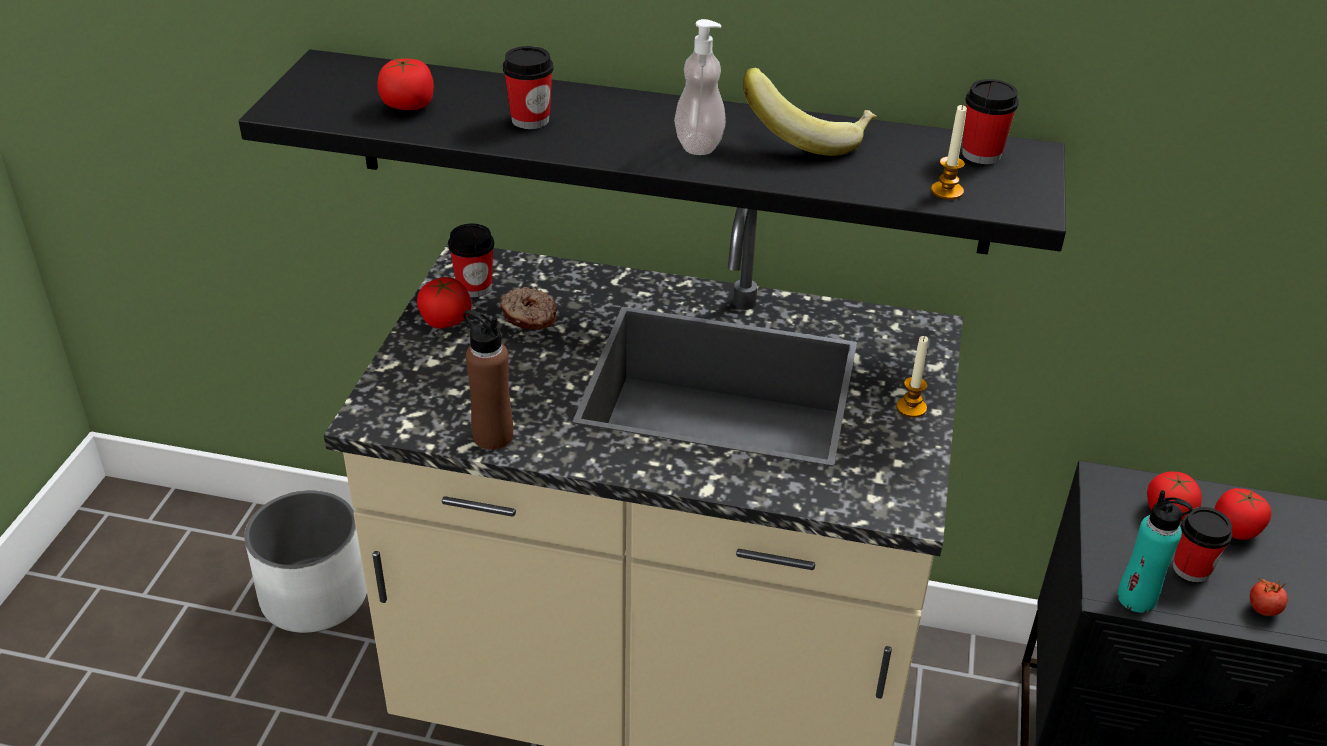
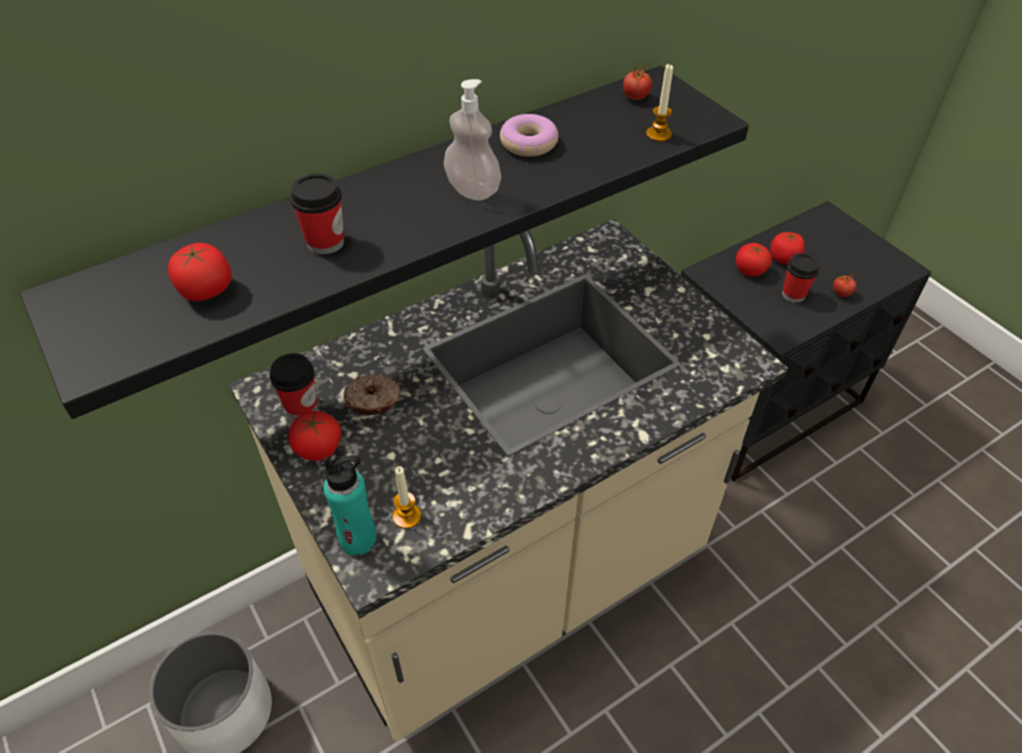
camera: 45 degrees left, 10 degrees up
(492, 436) = (474, 508): brown bottle -> none
(808, 138) = (528, 143): banana -> donut
(911, 408) = (667, 296): candle -> candle (407, 516)
(981, 154) = (635, 97): cup -> tomato
(1136, 598) = (793, 329): turquoise bottle -> turquoise bottle (358, 539)

